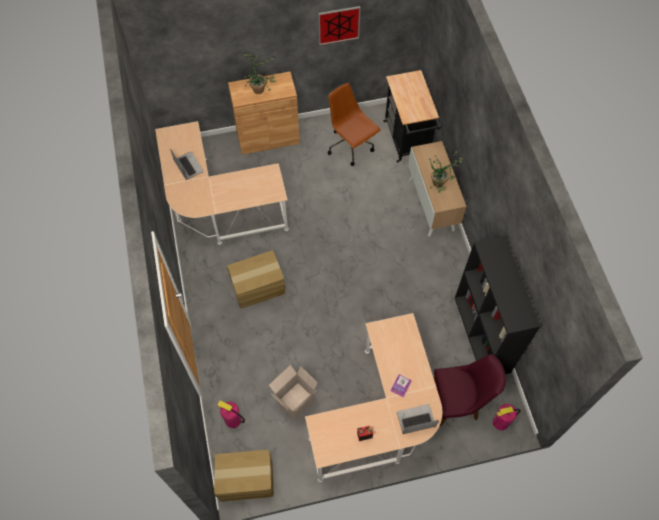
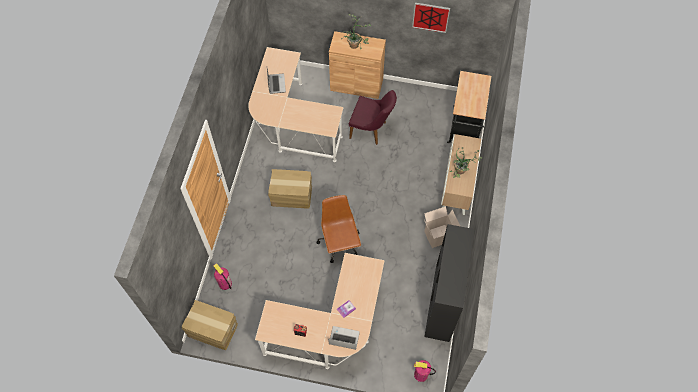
camera: 25 degrees right, 0 degrees up
(295, 399) = (276, 289): cardboard box -> cardboard box (438, 235)
(351, 147) = (417, 116): brown office chair -> brown office chair (340, 244)
(459, 402) = (397, 345): purple chair -> purple chair (371, 130)

